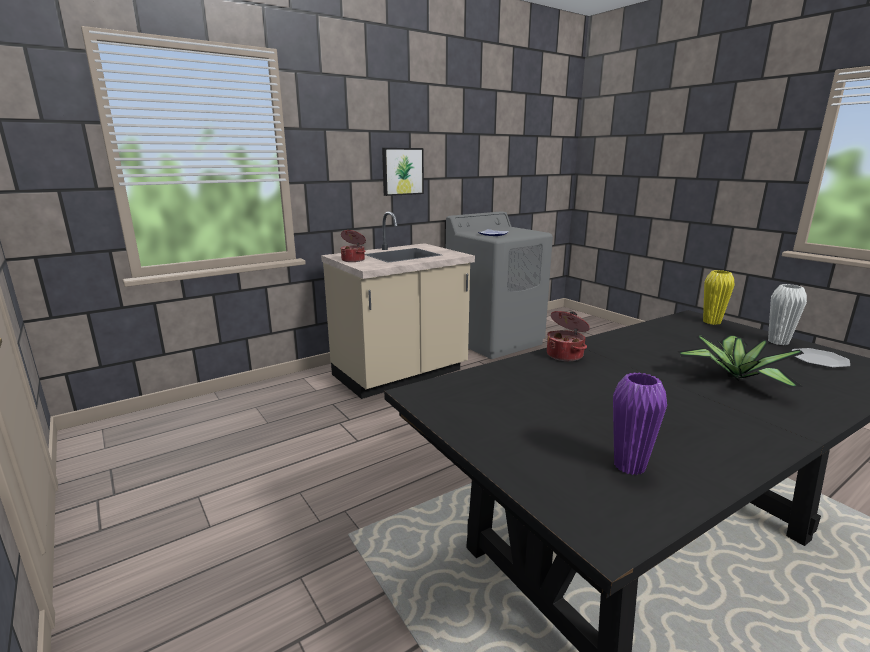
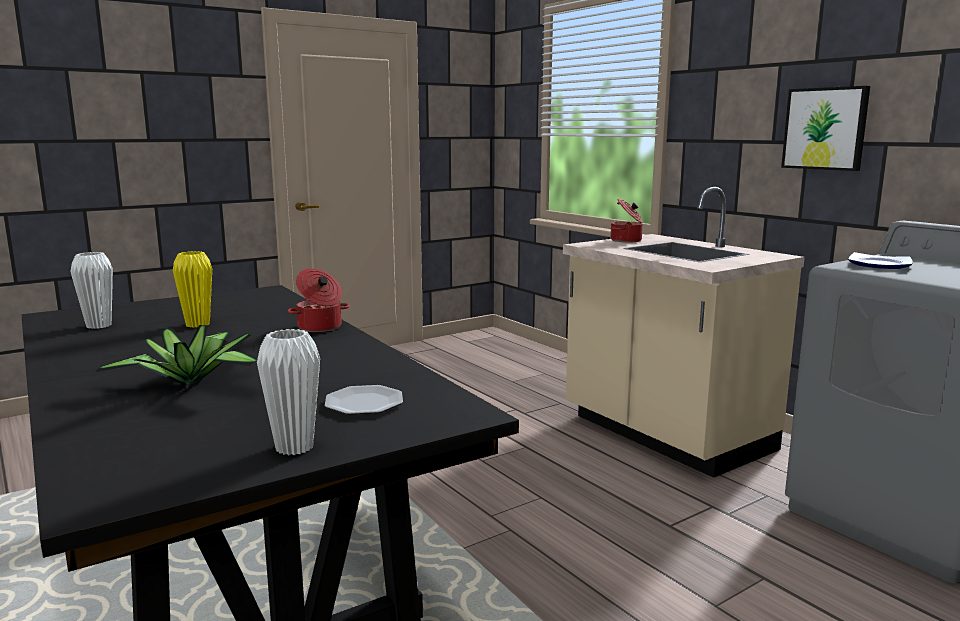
camera: 90 degrees right, 5 degrees down
(629, 466) = (99, 326): purple vase -> white vase
(711, 322) = (428, 421): yellow vase -> yellow vase (197, 324)
(819, 360) = (193, 453): plate -> plate (363, 403)

